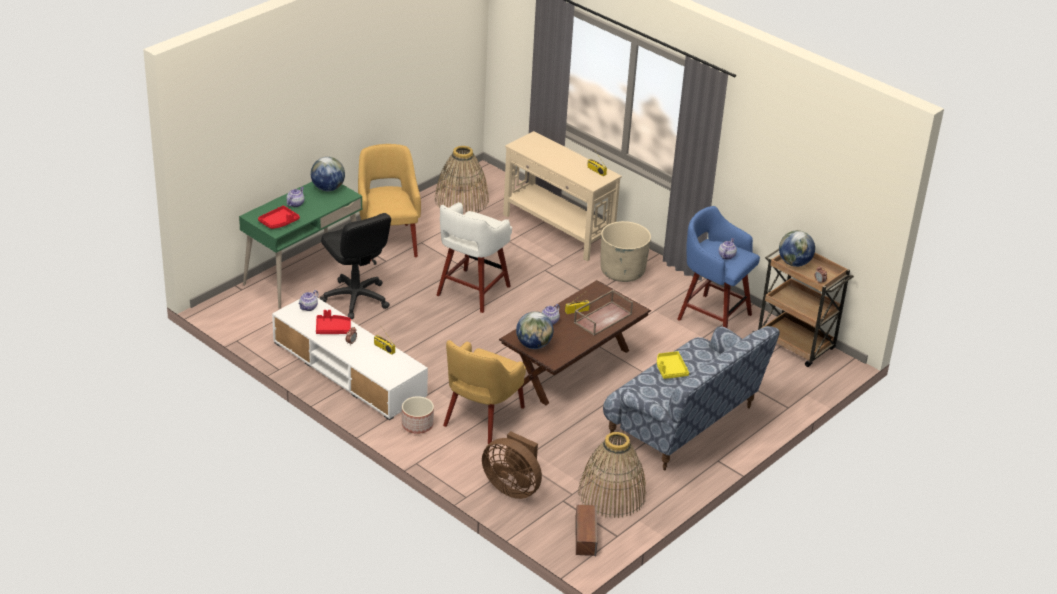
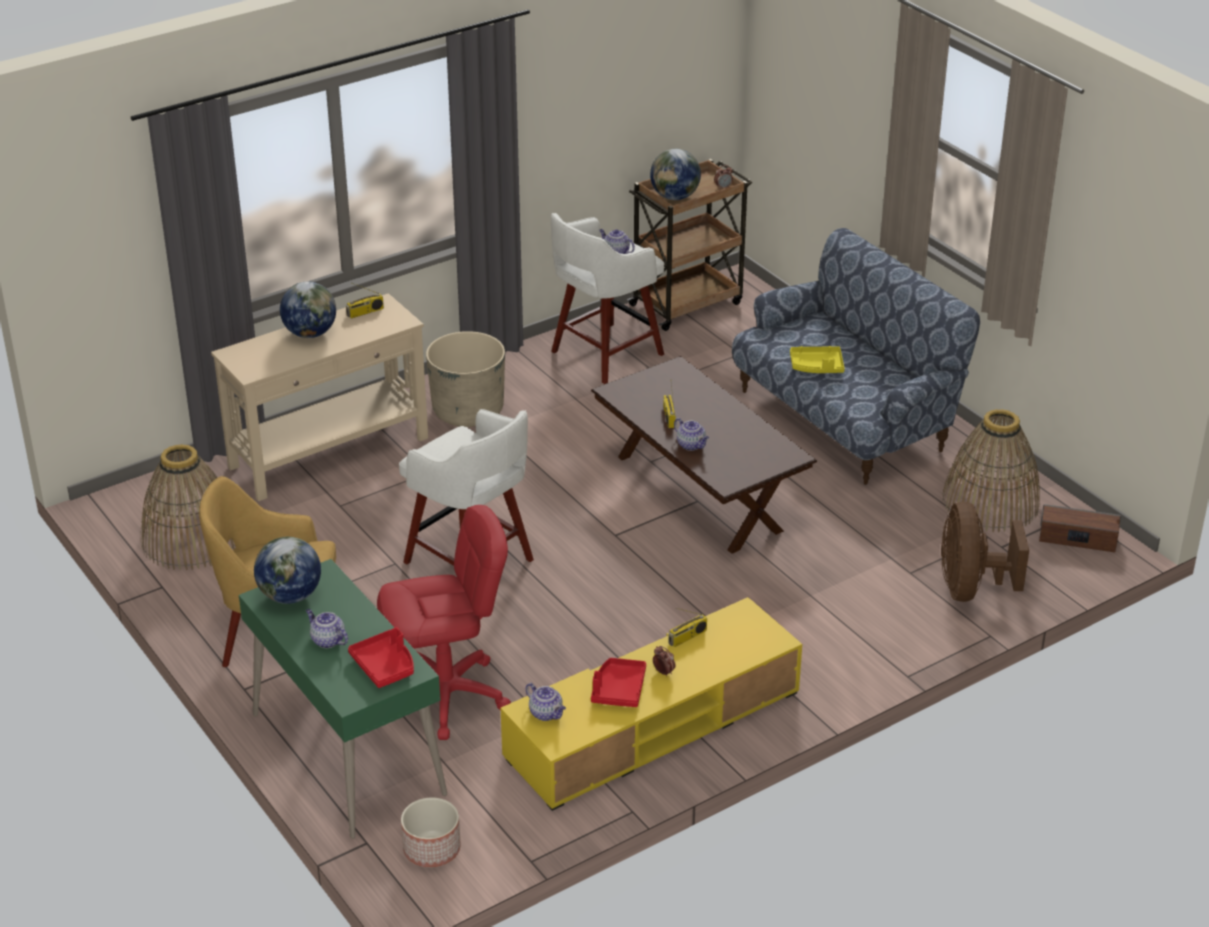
camera: 75 degrees left, 0 degrees up
(349, 370) = (653, 725): white tv stand -> yellow tv stand
(355, 299) = (447, 696): black office chair -> red office chair
(417, 425) = (813, 664): planter -> planter (431, 849)
(482, 417) = (804, 596): yellow armchair -> none
(513, 487) = (970, 588): brown fan -> brown fan turned 135 degrees clockwise
(534, 345) = (748, 468): globe -> globe (310, 333)
(602, 318) = (692, 397): brown tray -> none
(712, 316) = (604, 354): blue stool -> white stool

